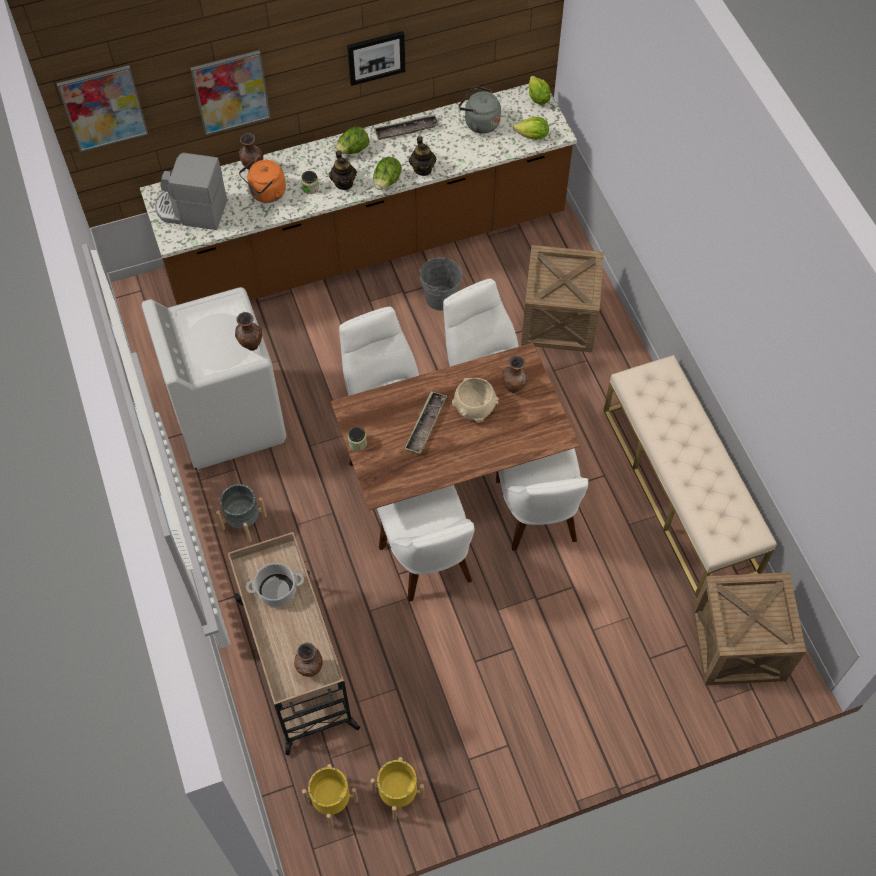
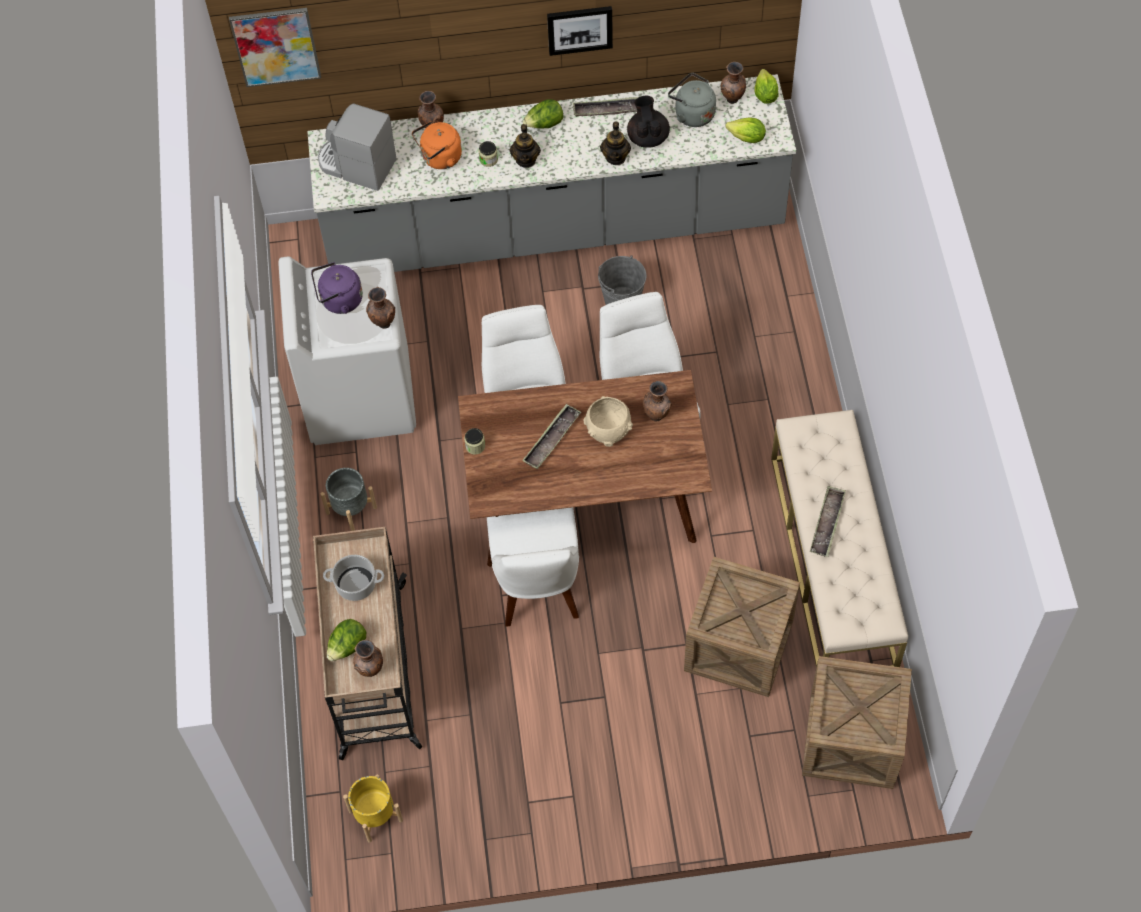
camera: 15 degrees right, 0 degrees up
(205, 332) = (339, 301): none -> purple kettle
(231, 92) = (415, 46): picture -> none
(367, 246) = (555, 229): brown counter -> grey counter
(387, 182) = (573, 166): lettuce -> lettuce (347, 647)
(398, 794) = (446, 823): yellow planter -> none
(446, 148) = (648, 137): none -> black teapot
(511, 106) = (732, 100): none -> brown vase
(537, 514) = (667, 559): white chair -> none
(559, 319) = (748, 348): crate -> crate (739, 645)
(680, 457) = (827, 524): none -> tray

